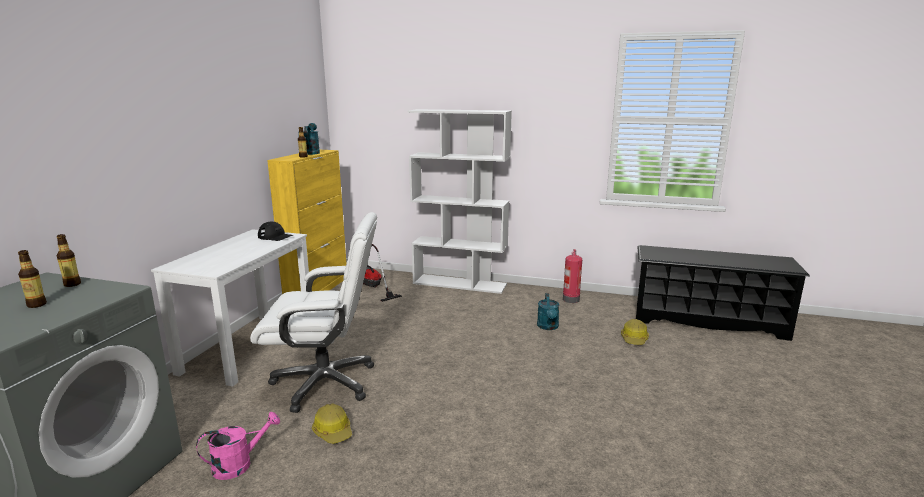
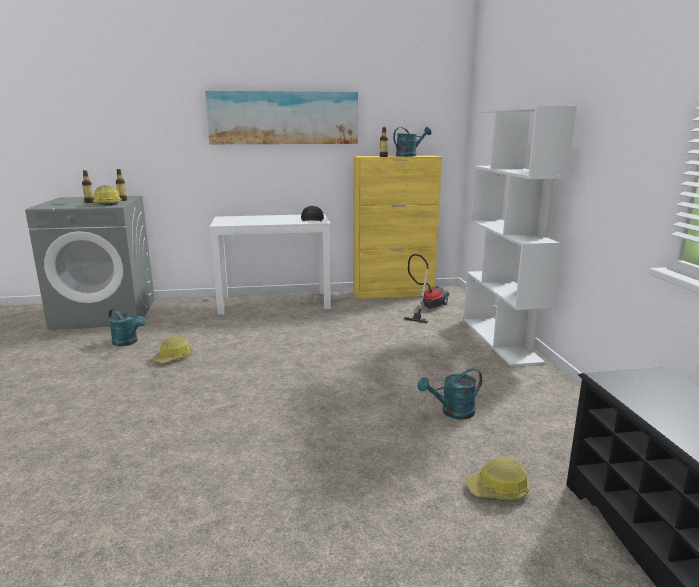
camera: 65 degrees right, 0 degrees up
(92, 294) = (106, 204): none -> hard hat
(202, 125) = (283, 118): none -> picture
(239, 464) = (128, 342): pink watering can -> turquoise watering can
(326, 382) = (239, 337): white office chair -> none
(570, 299) = (568, 415): fire extinguisher -> none

